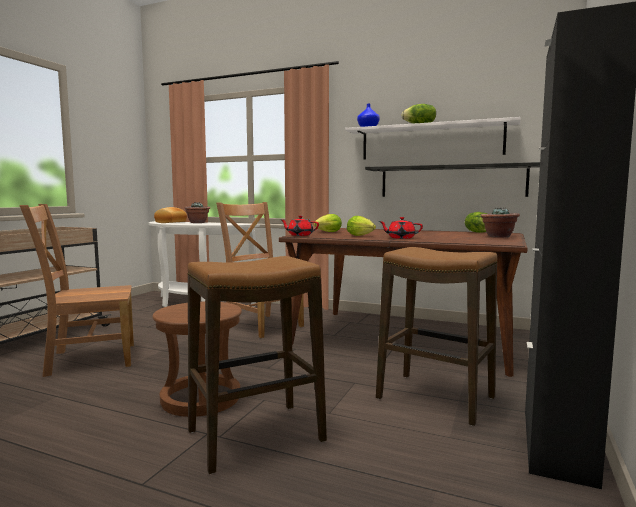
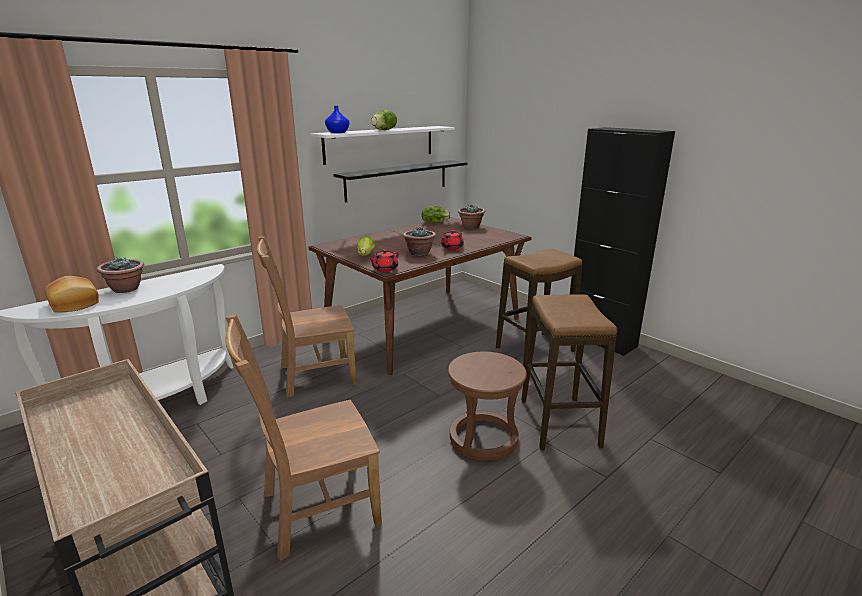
camera: 65 degrees left, 15 degrees up
(87, 359) = (315, 509): brown chair -> brown chair turned 60 degrees clockwise
(361, 236) = (419, 253): lettuce -> potted plant

